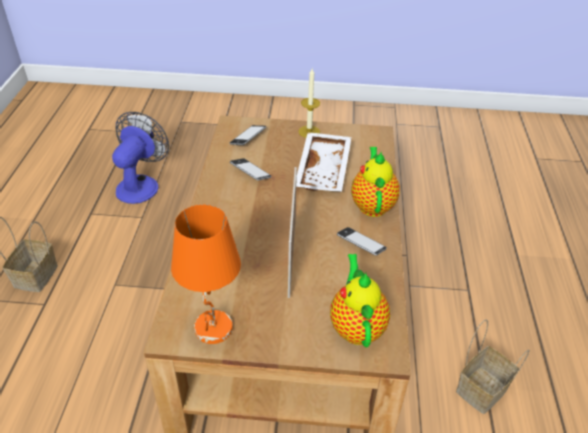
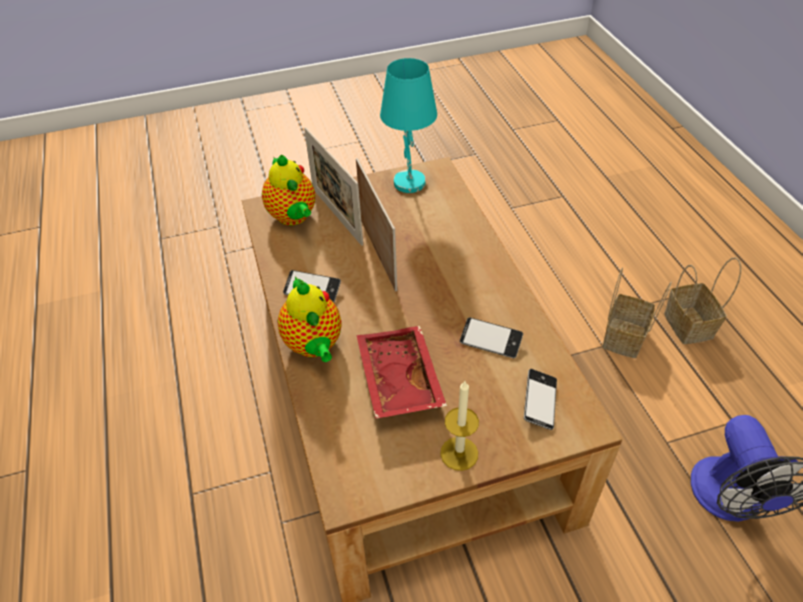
camera: 160 degrees right, 5 degrees up
(214, 329) = (408, 182): orange table lamp -> turquoise table lamp
(311, 312) = (337, 216): none -> picture frame
(324, 170) = (397, 380): white tray -> red tray
(482, 388) = (181, 376): basket -> basket (624, 339)

